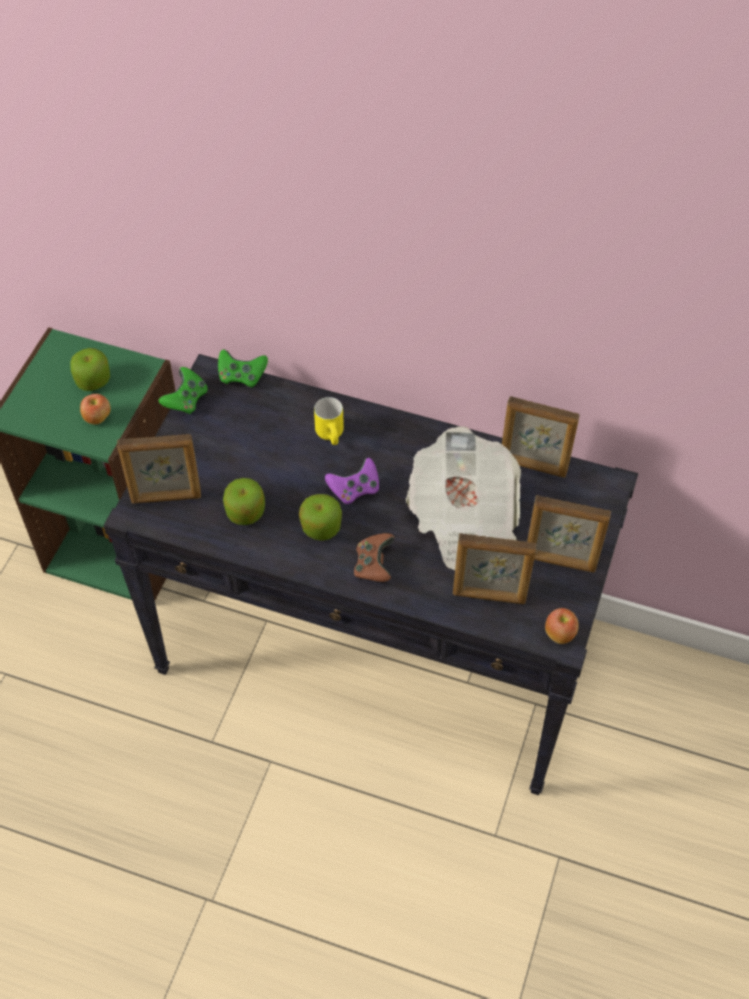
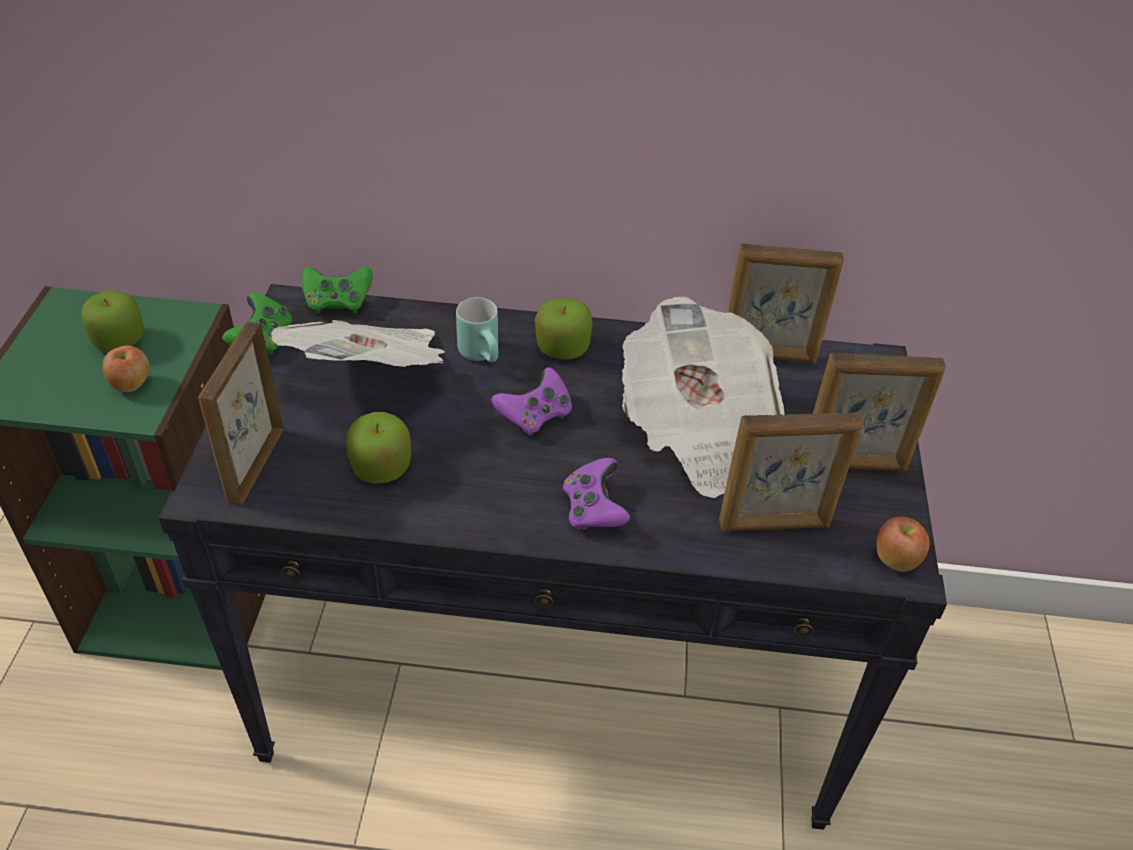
camera: 15 degrees left, 10 degrees down
(166, 497) = (254, 465): picture frame -> picture frame turned 120 degrees clockwise
(253, 441) = (372, 375): none -> newspaper
(321, 527) = (500, 471): apple -> apple (562, 348)
(333, 435) = (484, 355): yellow mug -> turquoise mug
(374, 565) = (593, 510): brown game controller -> purple game controller

